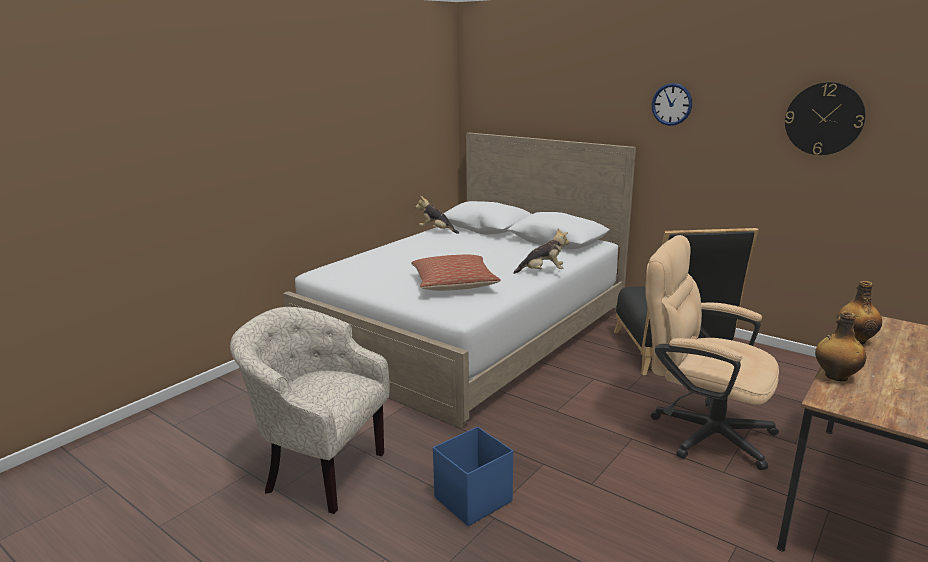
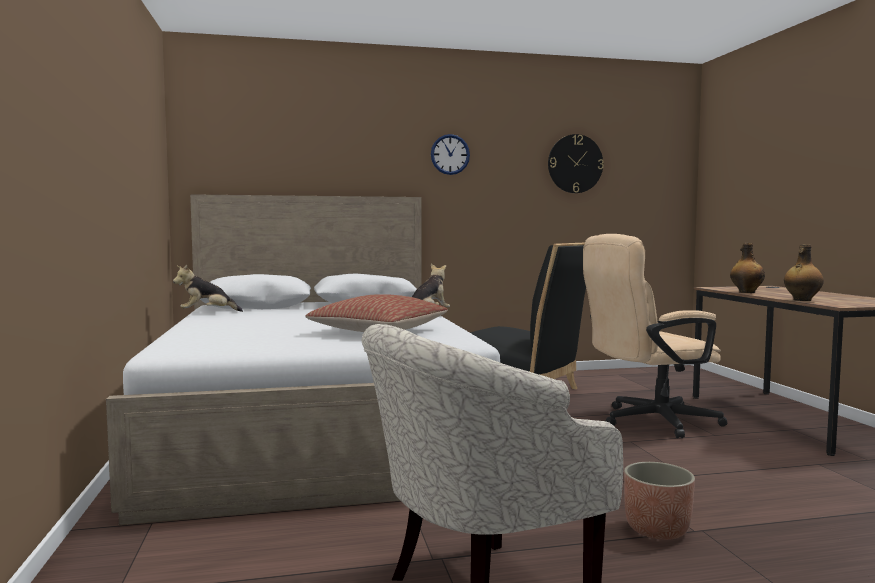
camera: 50 degrees left, 15 degrees down
(472, 500) = (657, 530): blue storage box -> planter

